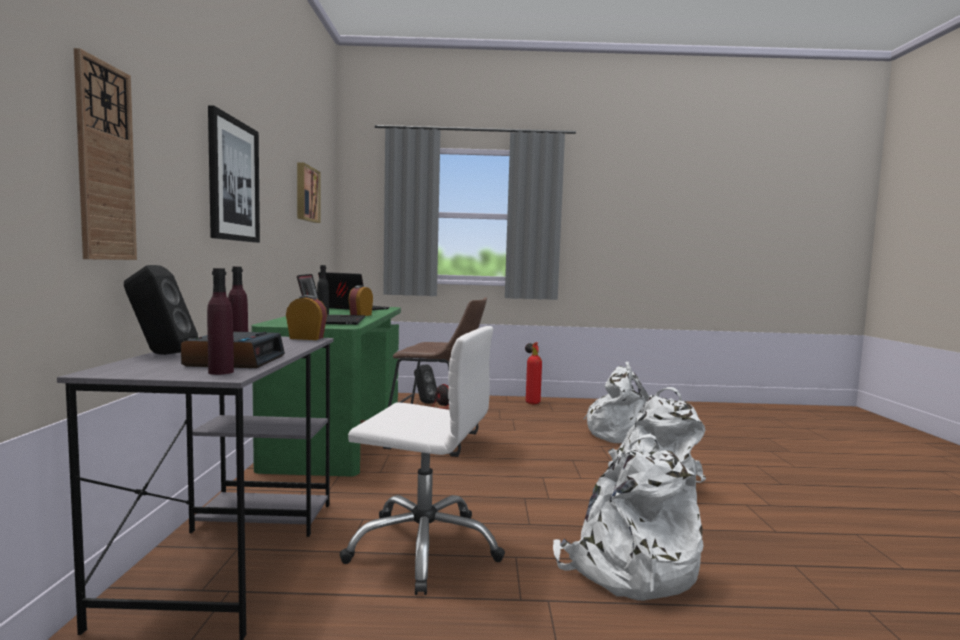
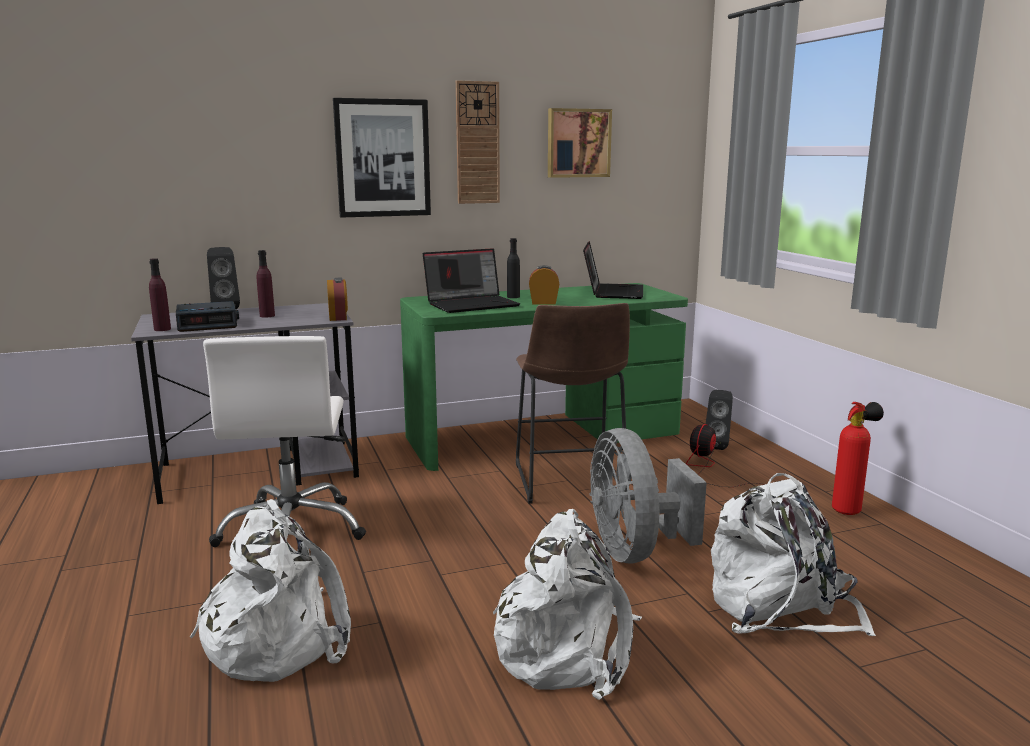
camera: 70 degrees right, 10 degrees up
(104, 162) = (195, 177): wall clock -> wall clock (477, 143)
(547, 446) = (635, 551): none -> grey fan

